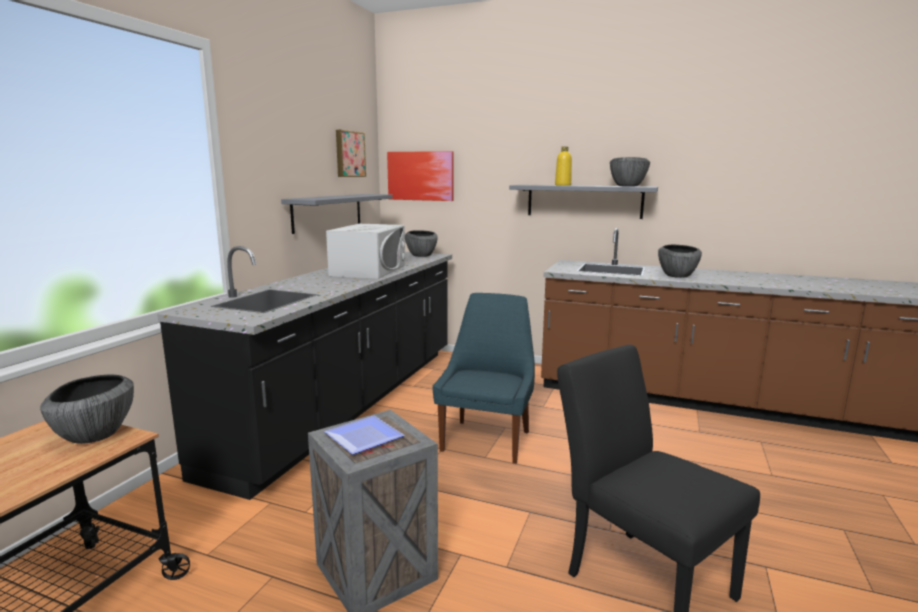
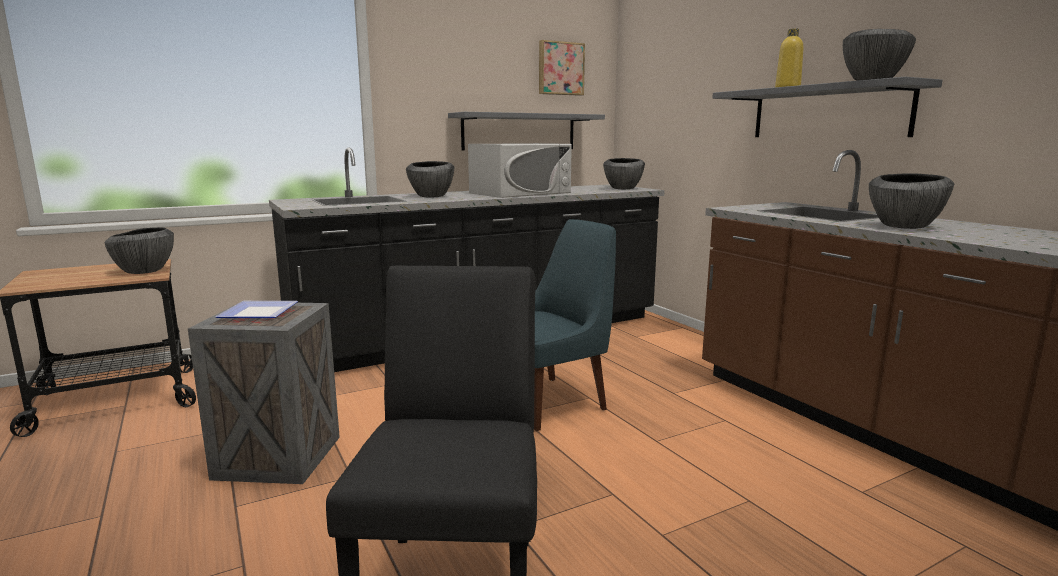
camera: 40 degrees right, 0 degrees up
(314, 285) = (431, 196): none -> bowl
(420, 176) = (649, 92): picture -> none

